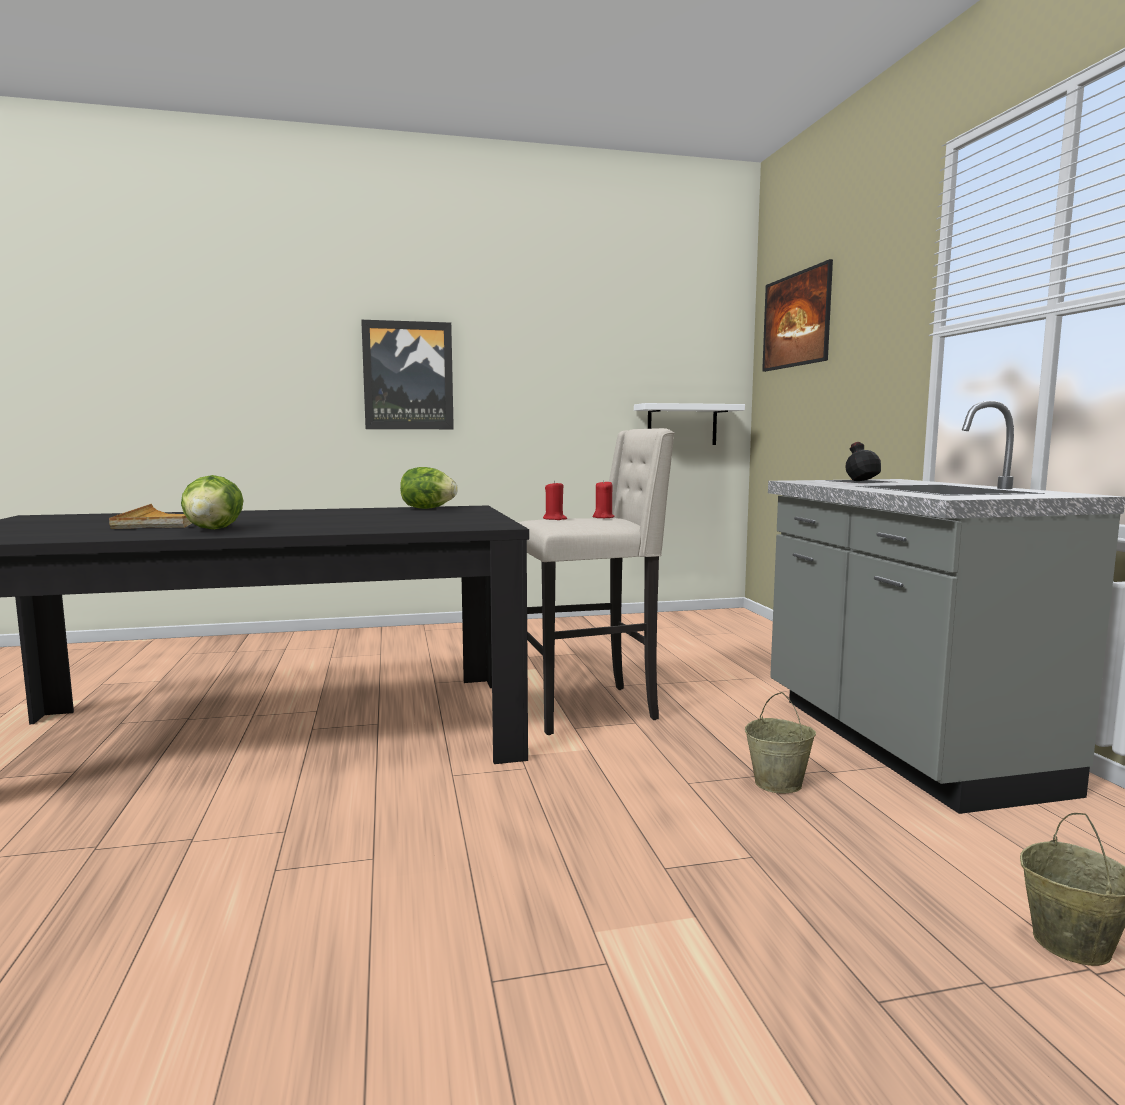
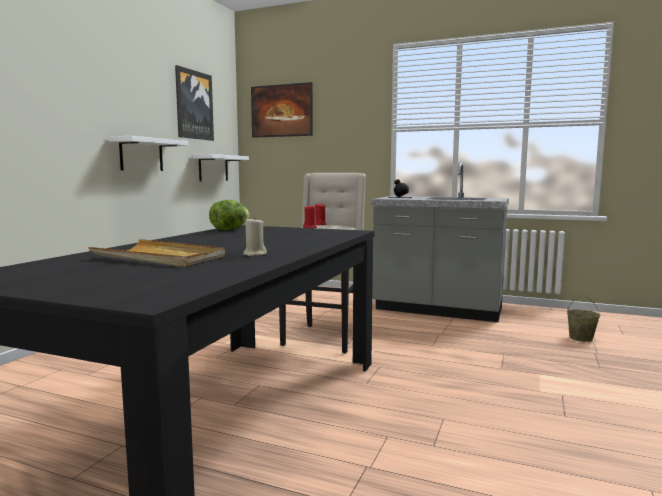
camera: 55 degrees left, 0 degrees up
(214, 529) = (254, 254): lettuce -> beige candle
(408, 376) = (60, 124): picture -> picture (194, 105)
(532, 408) = (141, 155): none -> white shelf
(779, 783) = (450, 333): beige bucket -> none

